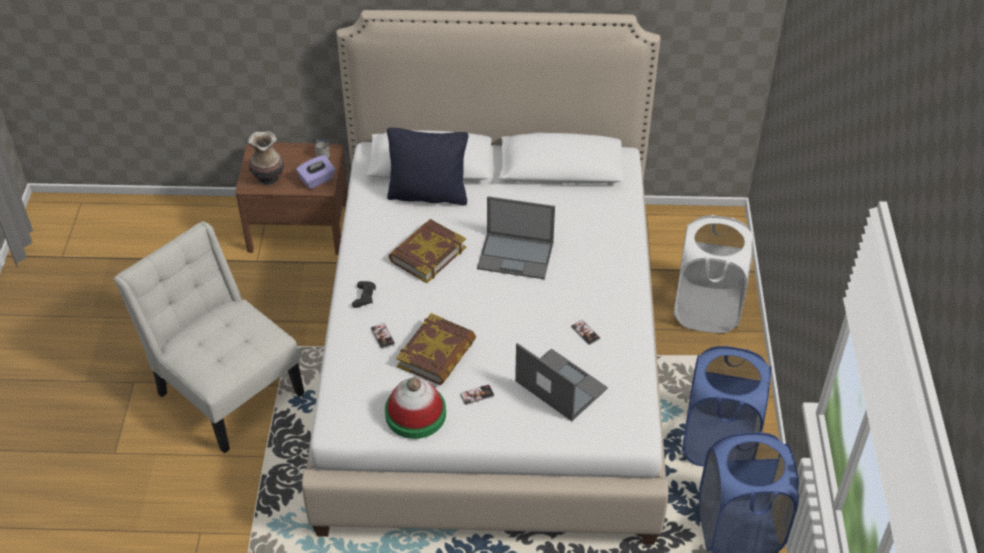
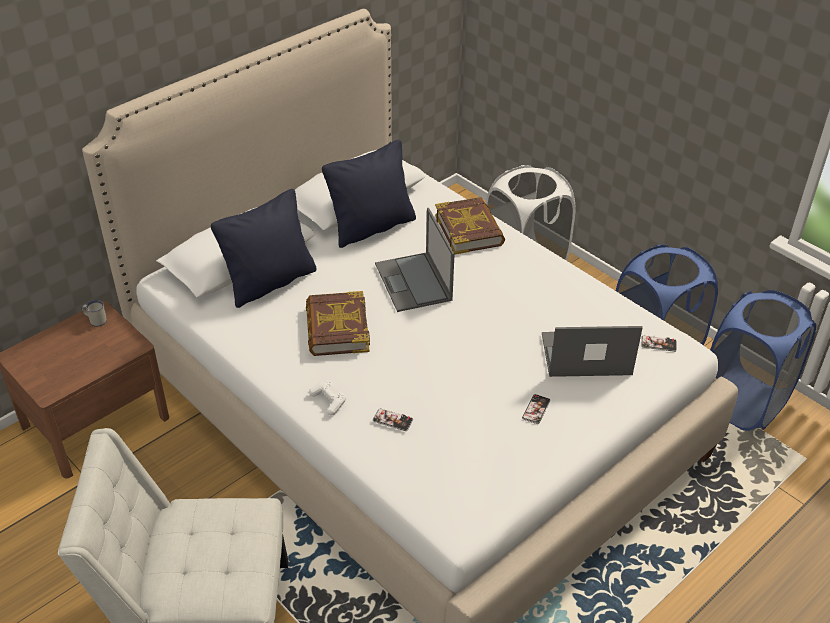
camera: 45 degrees left, 5 degrees down
(268, 178) = (62, 373): vase -> none
(317, 180) = (119, 344): purple tissue box -> none
(364, 297) = (329, 401): black game controller -> white game controller
(415, 414) = (511, 462): hat -> none
(437, 354) = (460, 400): book -> book (469, 230)
(516, 256) = (414, 283): laptop -> laptop turned 105 degrees clockwise
(543, 197) = (372, 227): none -> black pillow
(585, 332) = (547, 304): phone -> phone (658, 344)

